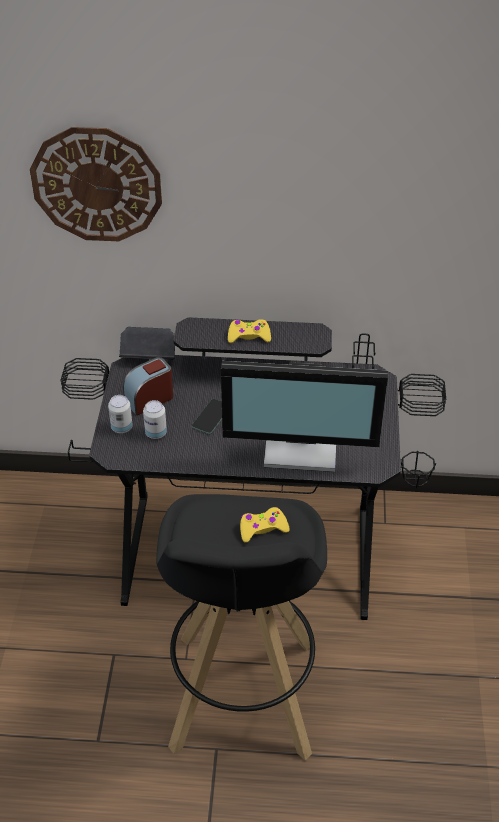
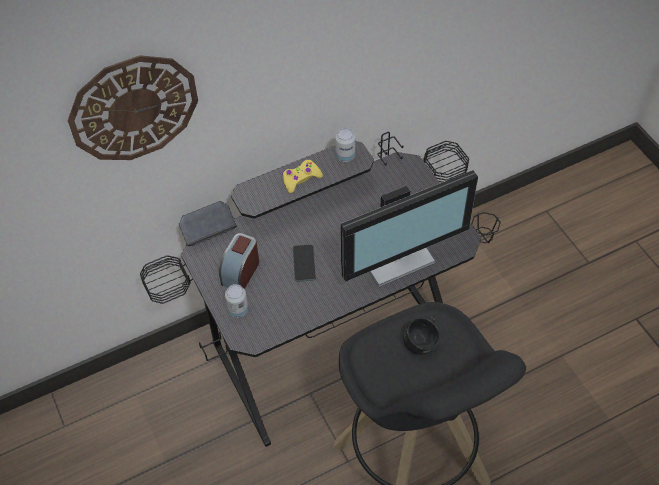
camera: 30 degrees left, 10 degrees up
(156, 433) = (270, 301): can -> can (345, 156)
(262, 528) = (423, 342): yellow game controller -> black mug

